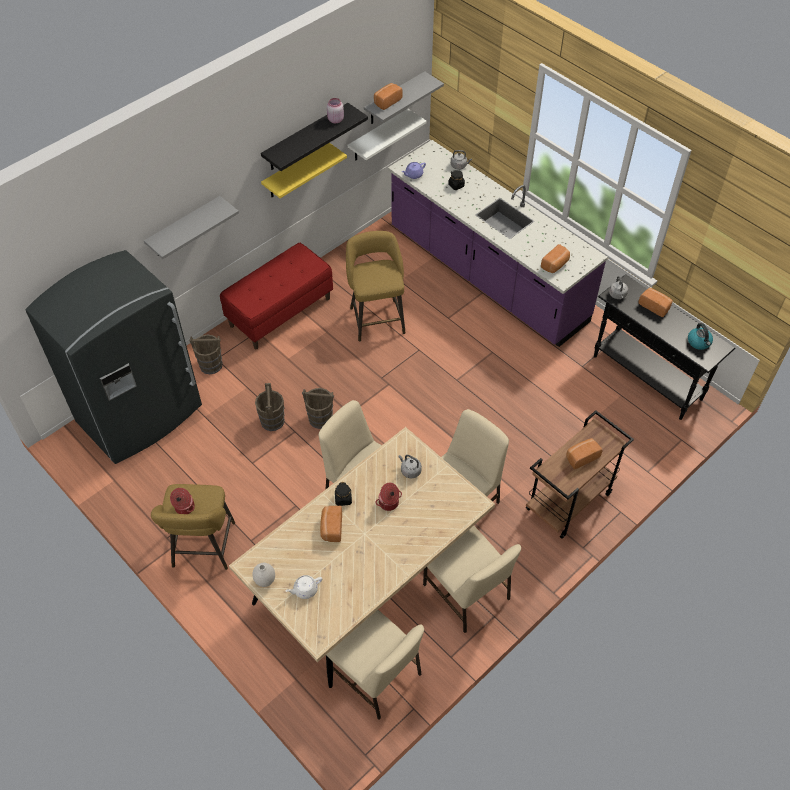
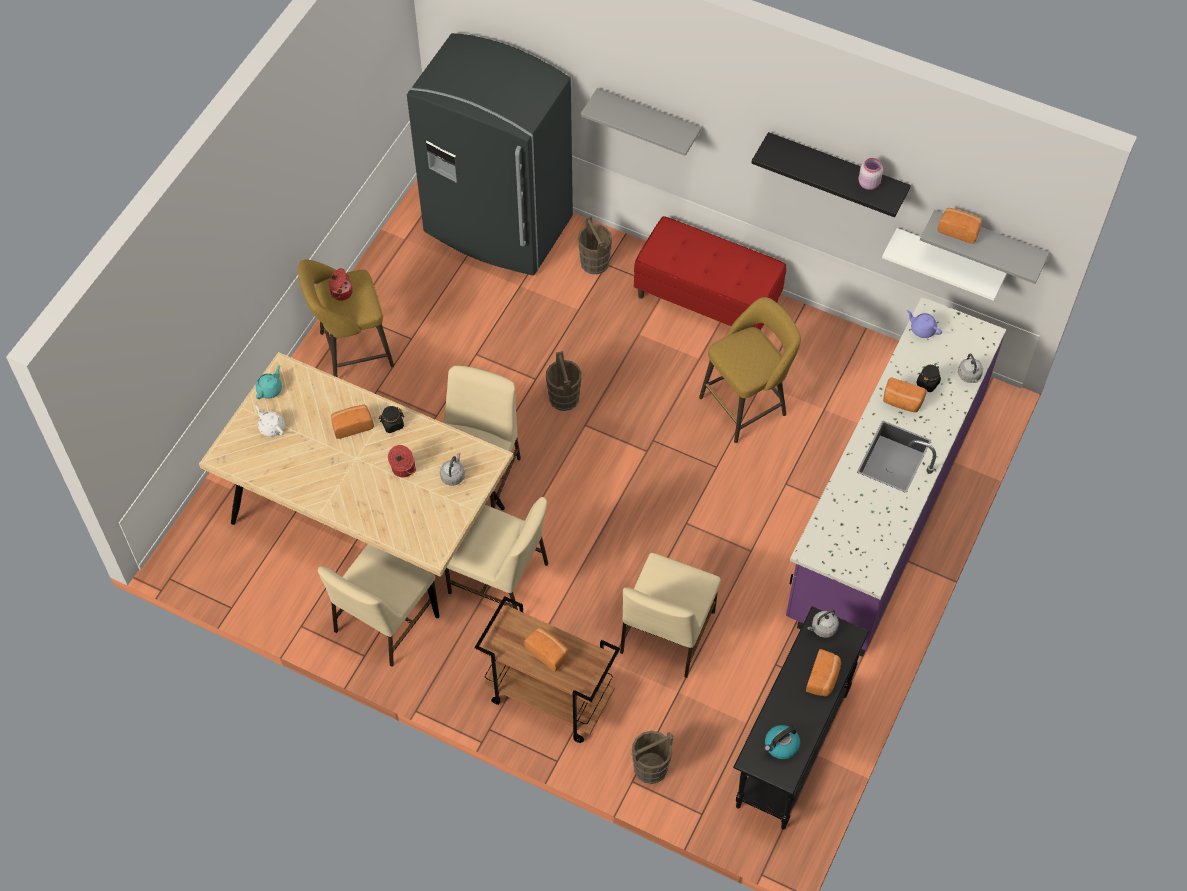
camera: 70 degrees right, 5 degrees up
(265, 581) = (270, 389): white vase -> turquoise teapot
(272, 421) = (540, 352): brown bucket -> brown bucket (650, 768)
(296, 171) = (811, 190): yellow shelf -> none
(376, 675) = (257, 560): beige chair -> beige chair (666, 633)
(555, 265) = (834, 537): bread -> bread (902, 402)

